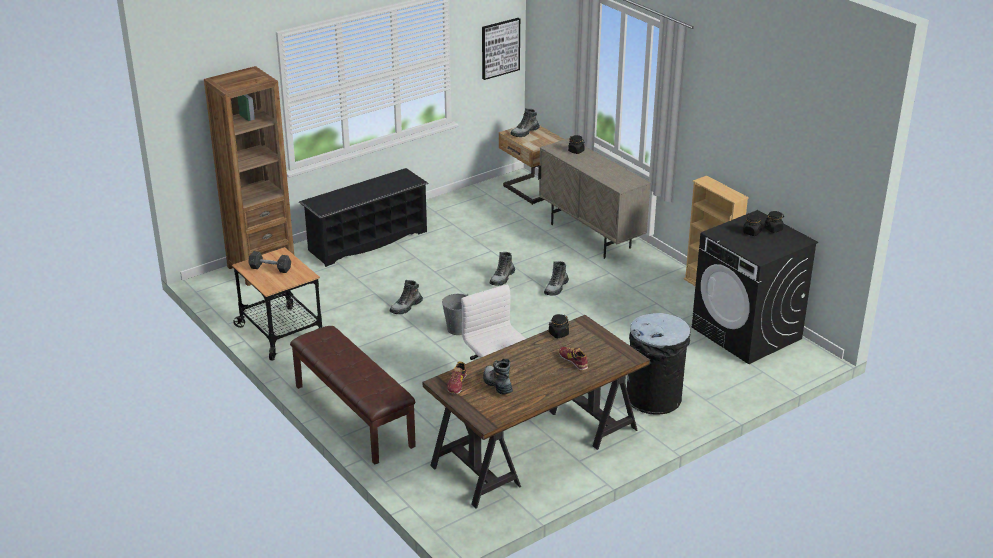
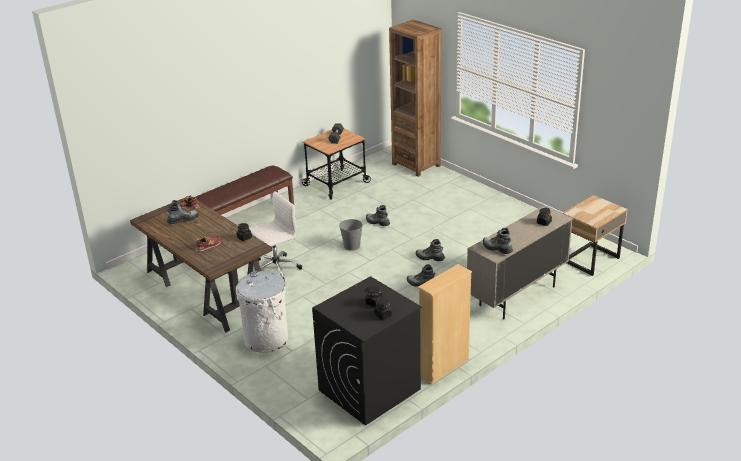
camera: 85 degrees right, 0 degrees up
(367, 241) = (468, 196): black shoe rack -> none
(500, 48) = (625, 127): picture -> none
(525, 132) = (599, 206): boot -> boot (497, 249)
(654, 398) = (266, 339): black trash can -> white trash can

